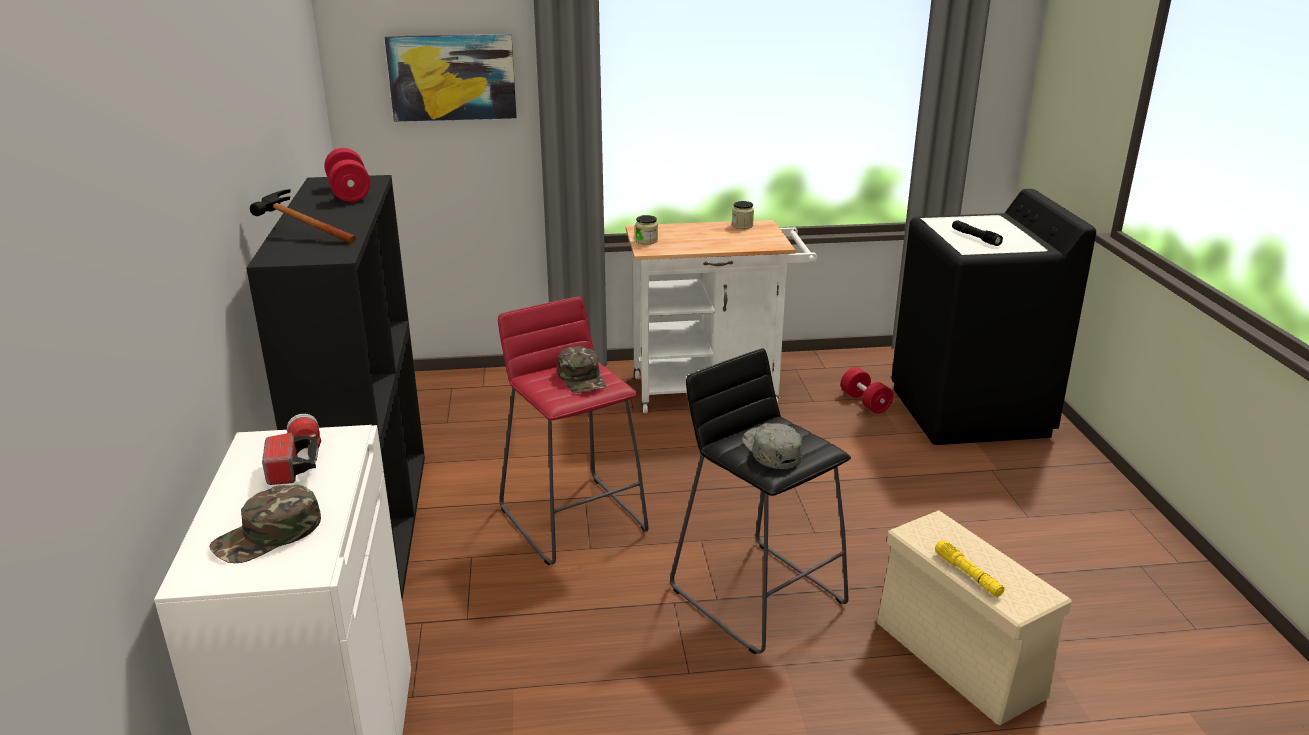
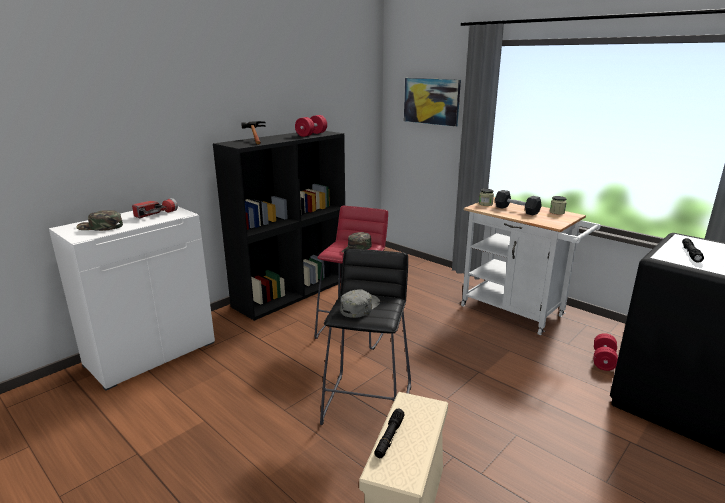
camera: 50 degrees right, 5 degrees down
(698, 237) = (516, 210): none -> black dumbbell
(968, 575) = (389, 437): yellow flashlight -> black flashlight

